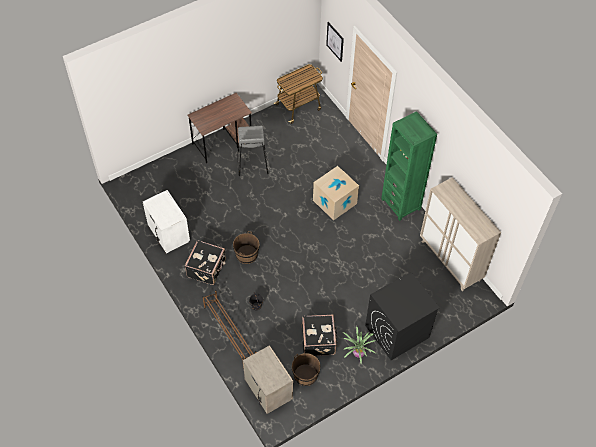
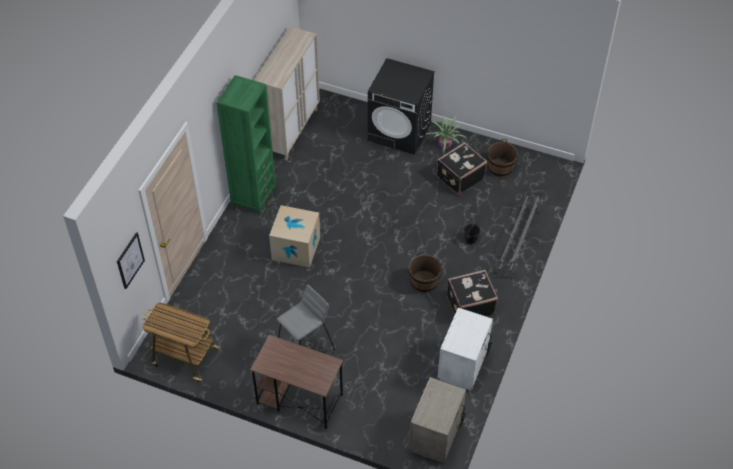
camera: 125 degrees left, 5 degrees down
(230, 333) = (517, 242): brown shoe rack -> grey shoe rack
(267, 390) = (539, 184): beige nightstand -> beige nightstand (436, 436)

